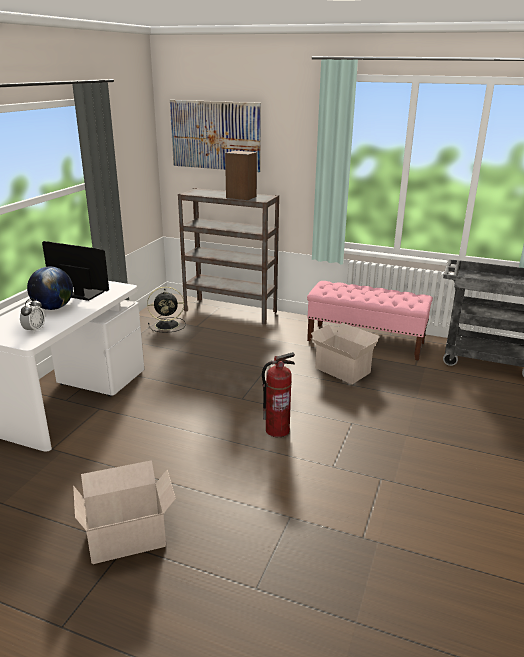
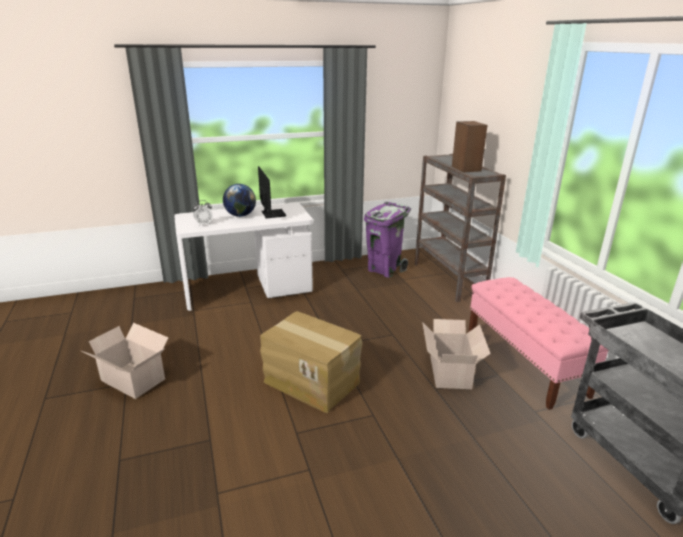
camera: 50 degrees right, 0 degrees up
(168, 325) = (384, 270): black fan -> purple trash can
(215, 135) = (474, 105): picture -> none
(277, 430) = (312, 381): fire extinguisher -> cardboard box

